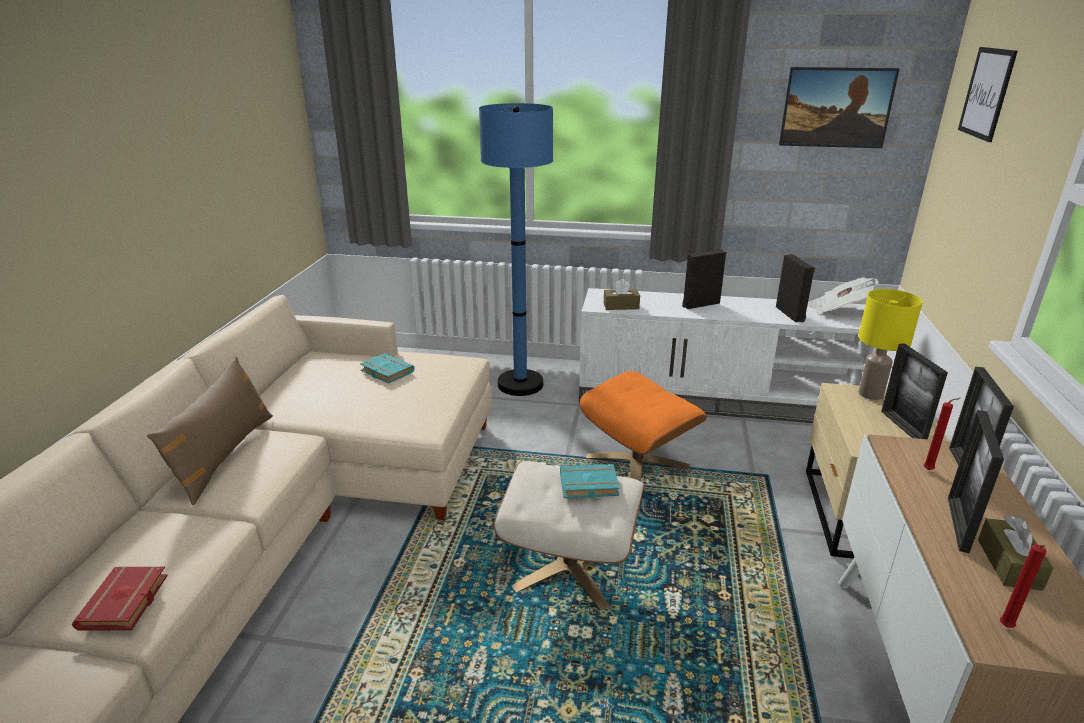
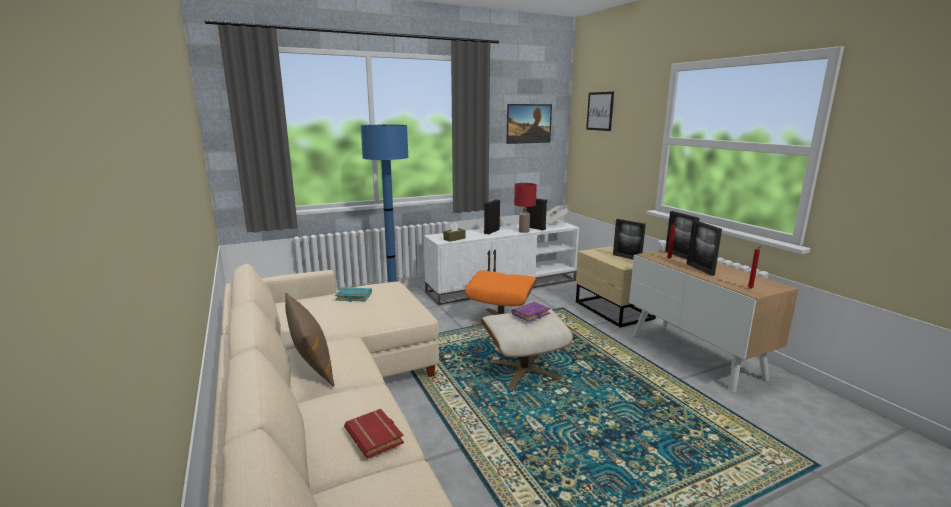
camera: 35 degrees left, 10 degrees down
(587, 486) = (531, 315): turquoise book -> purple book
(758, 317) = (524, 231): none -> red table lamp
(871, 394) = (601, 250): yellow table lamp -> none
(1009, 564) = (727, 274): brown tissue box -> none

